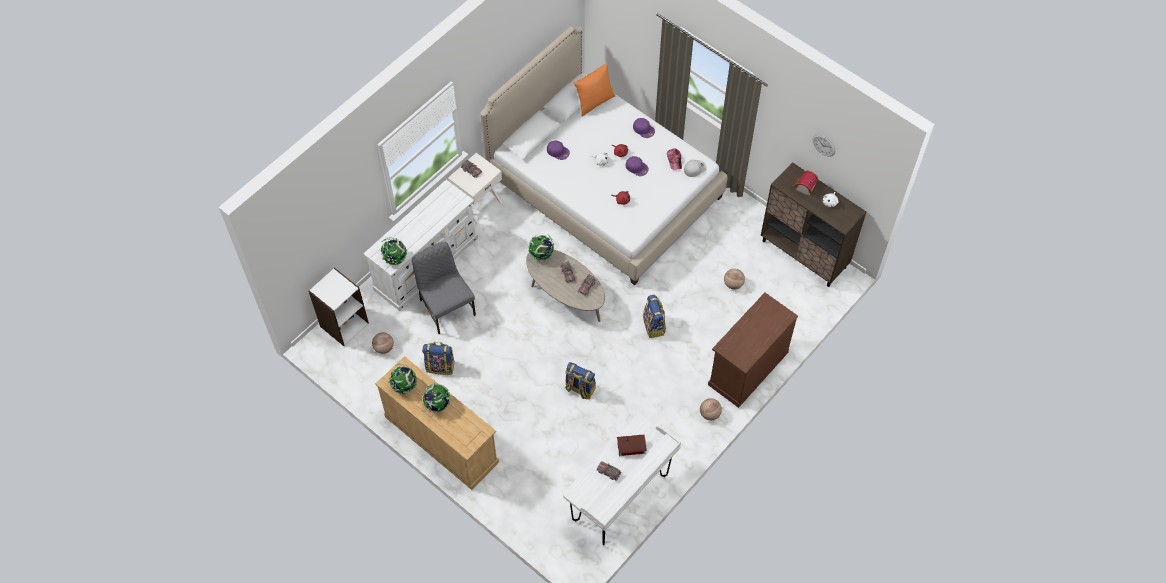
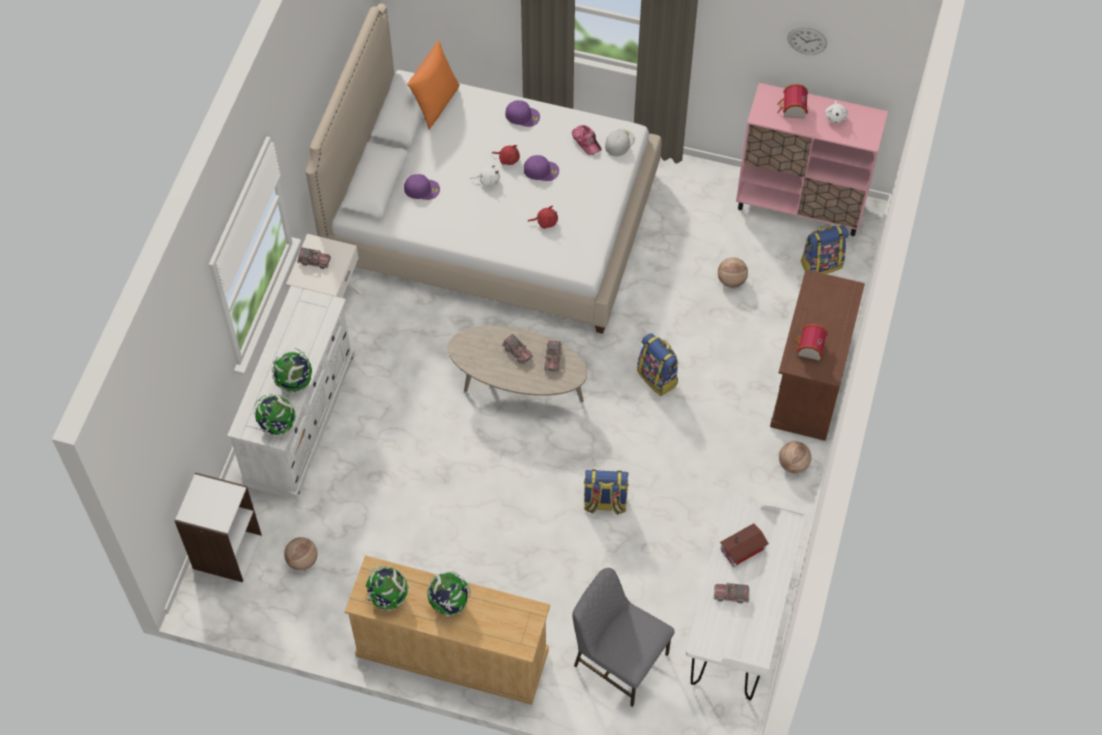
camera: 25 degrees left, 0 degrees up
(440, 366) = (396, 552): backpack -> backpack (821, 263)
(446, 307) = (361, 467): grey chair -> grey chair (619, 660)
(541, 254) = (467, 340): globe -> globe (295, 382)
(738, 342) = (808, 349): none -> toy house
(804, 254) = (801, 205): brown cabinet -> pink cabinet

